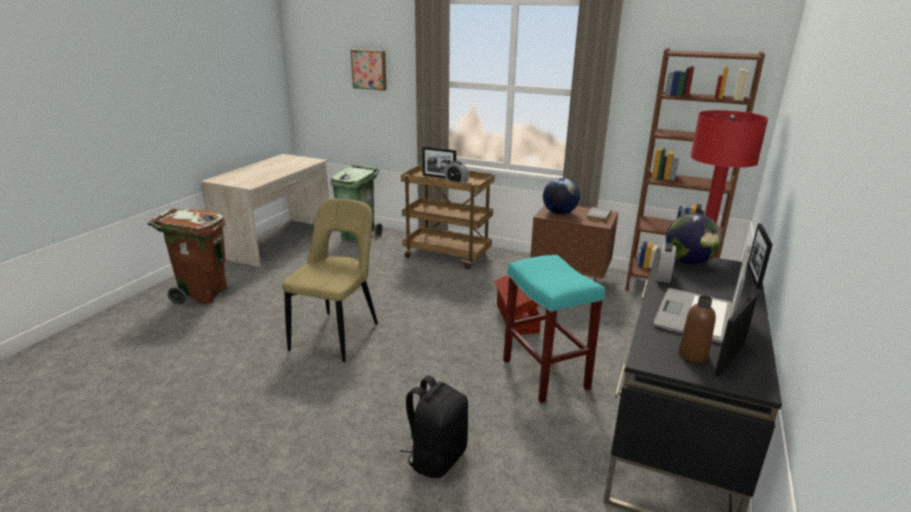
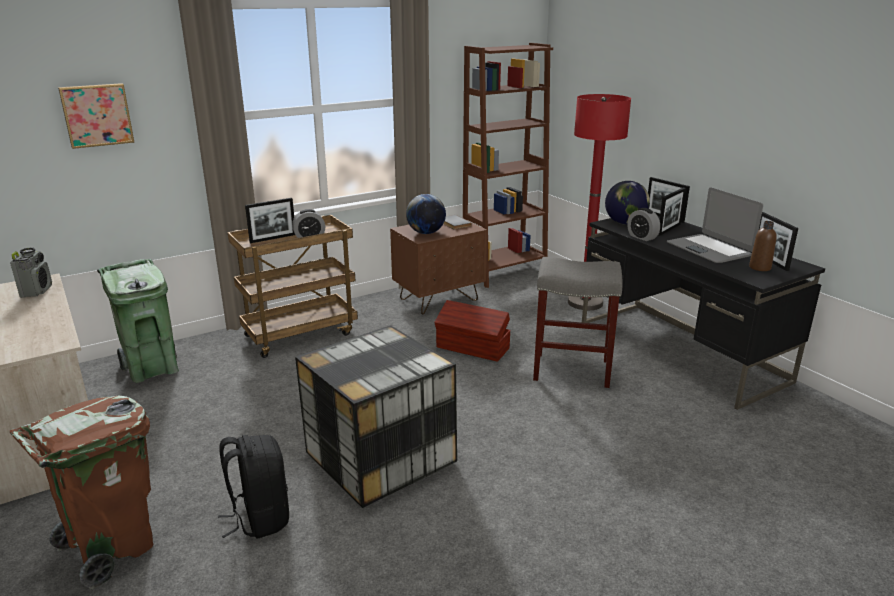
camera: 55 degrees left, 0 degrees up
(301, 163) = (37, 291): none -> radio
(337, 334) = (381, 456): beige chair -> storage box
(436, 457) = (642, 463): black backpack -> black backpack (259, 518)
(544, 373) = (570, 370): turquoise stool -> grey stool
(716, 285) = (669, 229): none -> picture frame

